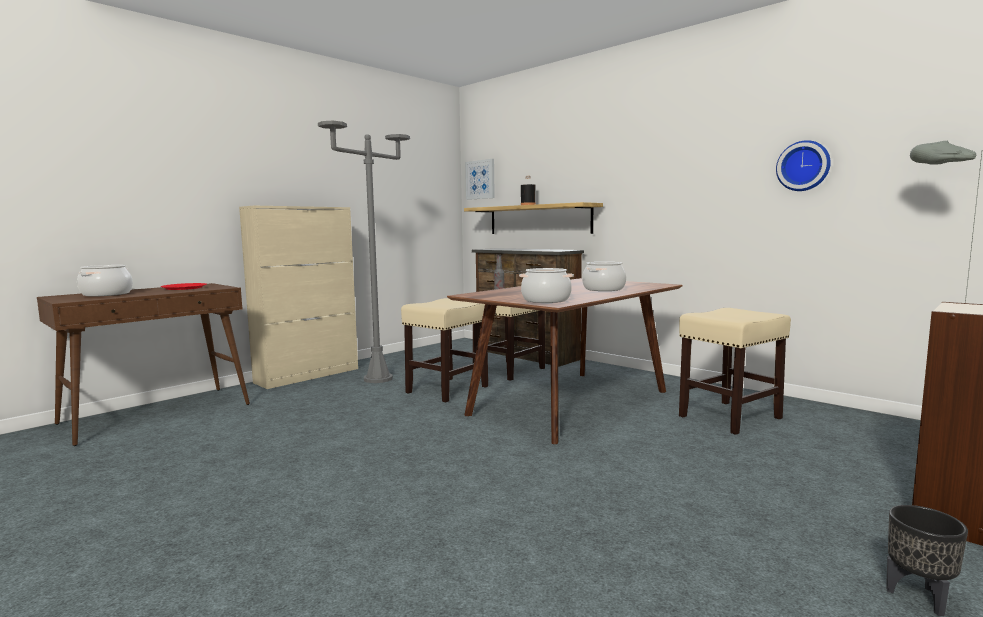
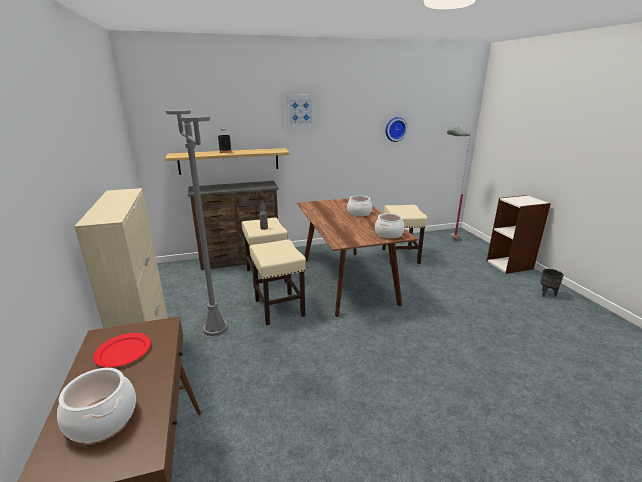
camera: 60 degrees left, 15 degrees up
(480, 179) = (157, 127): picture -> picture (300, 111)

